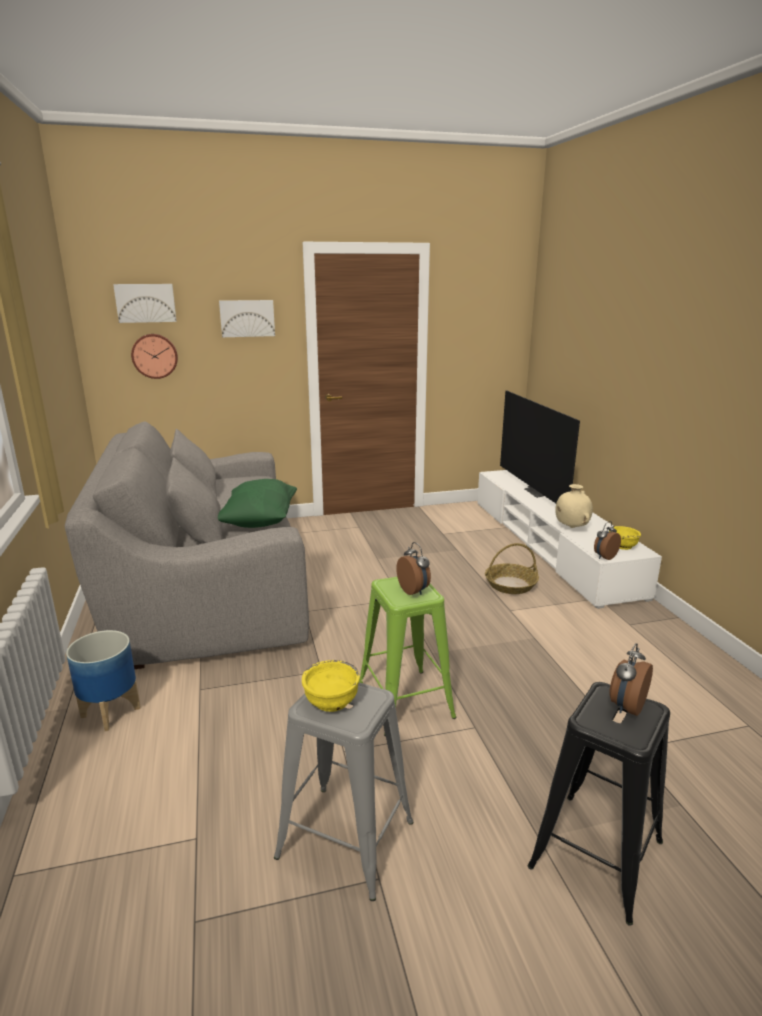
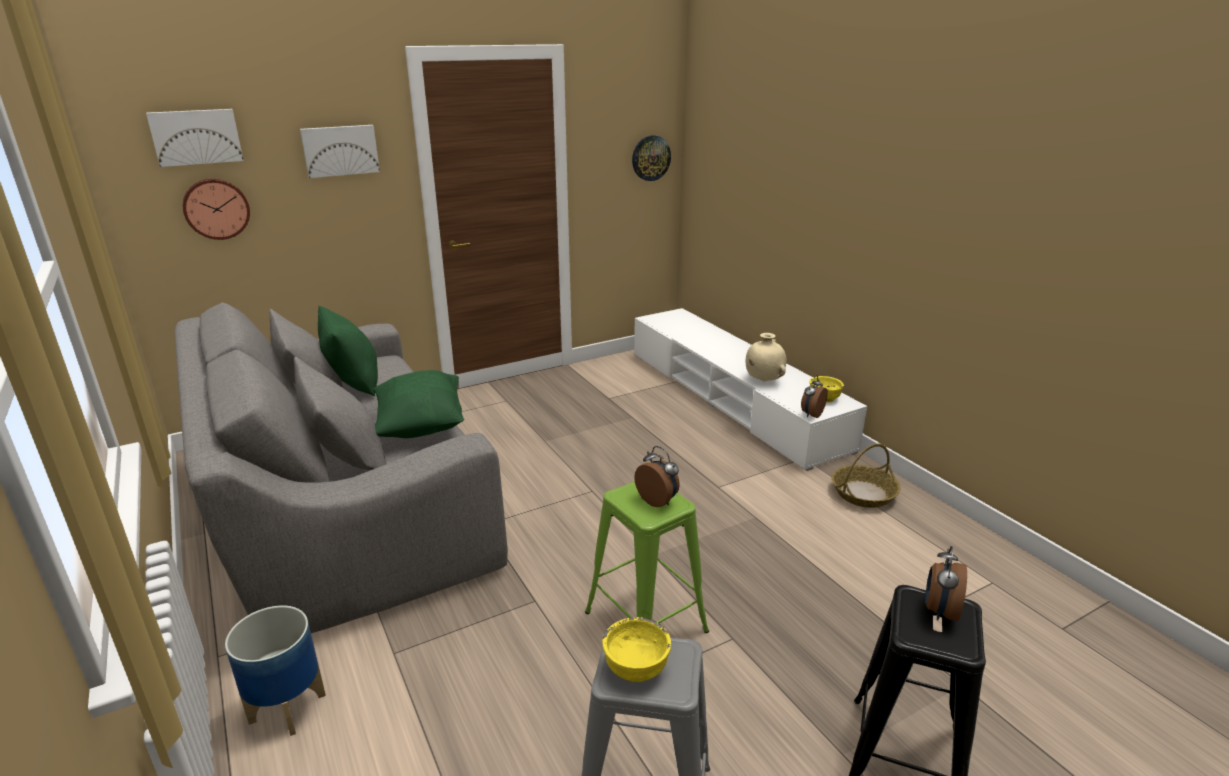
camera: 15 degrees left, 5 degrees up
(227, 490) = (354, 383): none -> green pillow
(502, 338) = (650, 158): none -> wall clock
(510, 585) = (707, 455): basket -> basket (863, 494)
(538, 492) = (711, 338): television -> none

